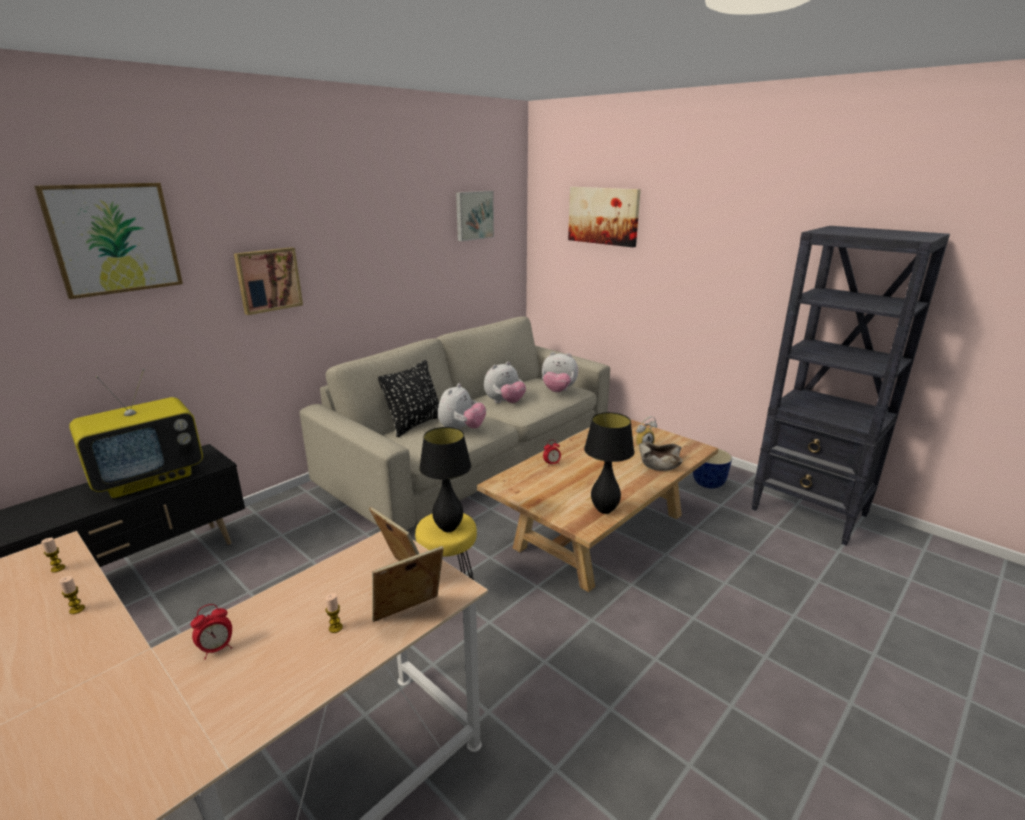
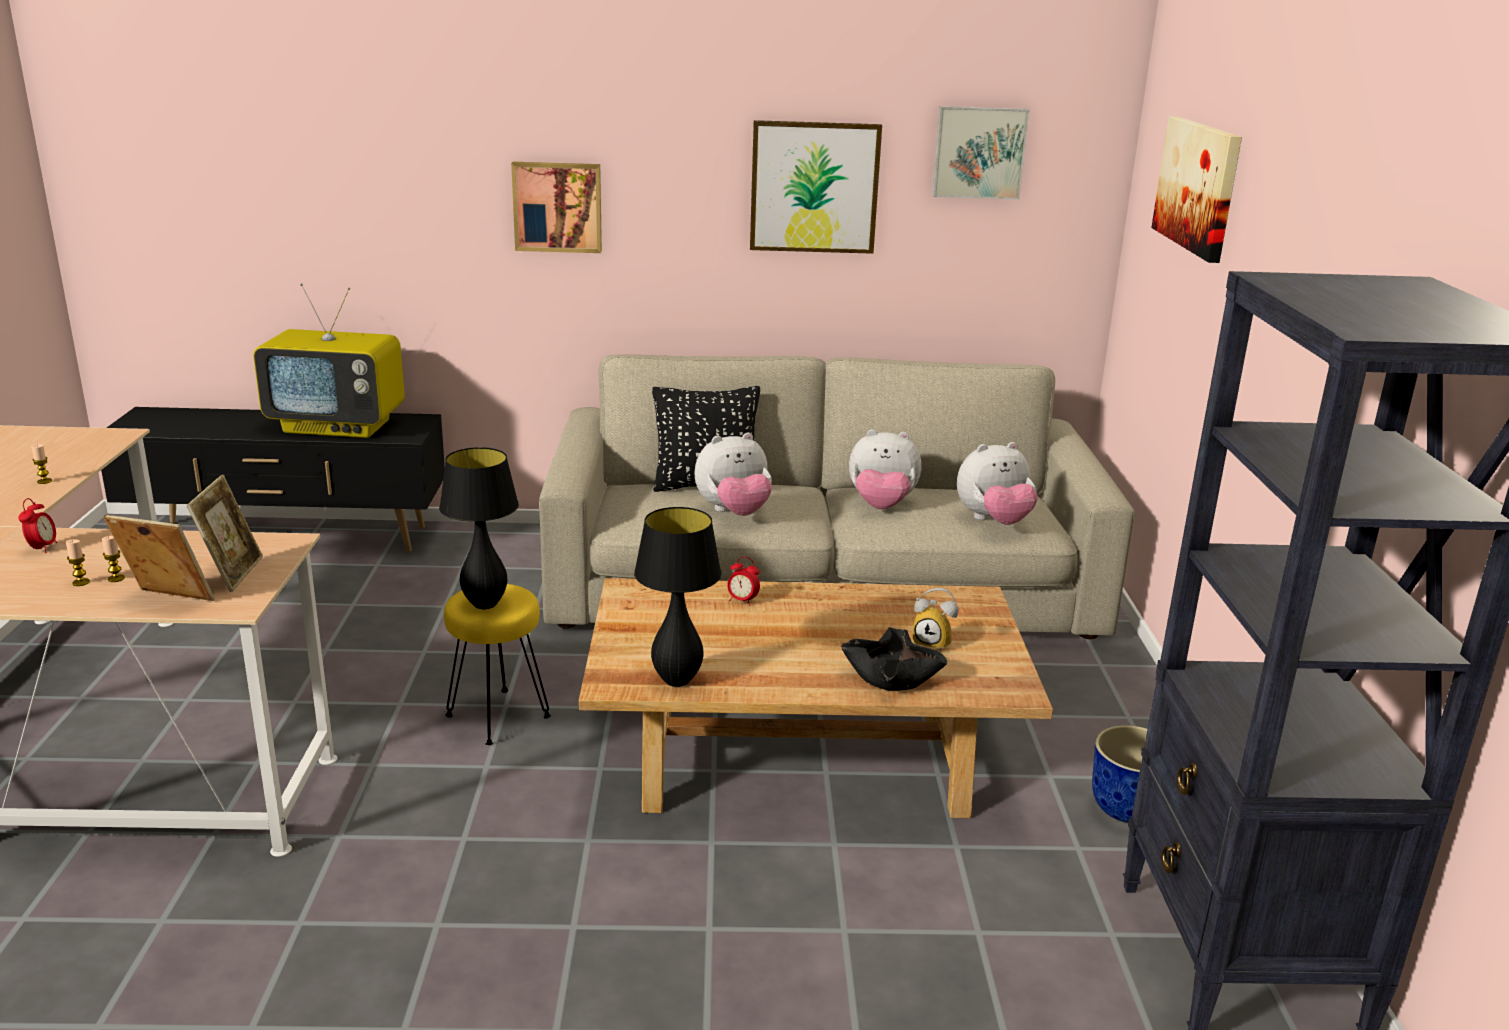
camera: 45 degrees right, 0 degrees up
(58, 568) = (89, 449): candle -> candle (81, 582)
(114, 239) = (368, 123): picture -> picture (814, 187)
(217, 649) = (43, 548): alarm clock -> alarm clock turned 105 degrees counterclockwise
(558, 391) = (994, 521): plush toy -> plush toy turned 75 degrees counterclockwise
(659, 463) = (892, 675): beige bowl -> black bowl

